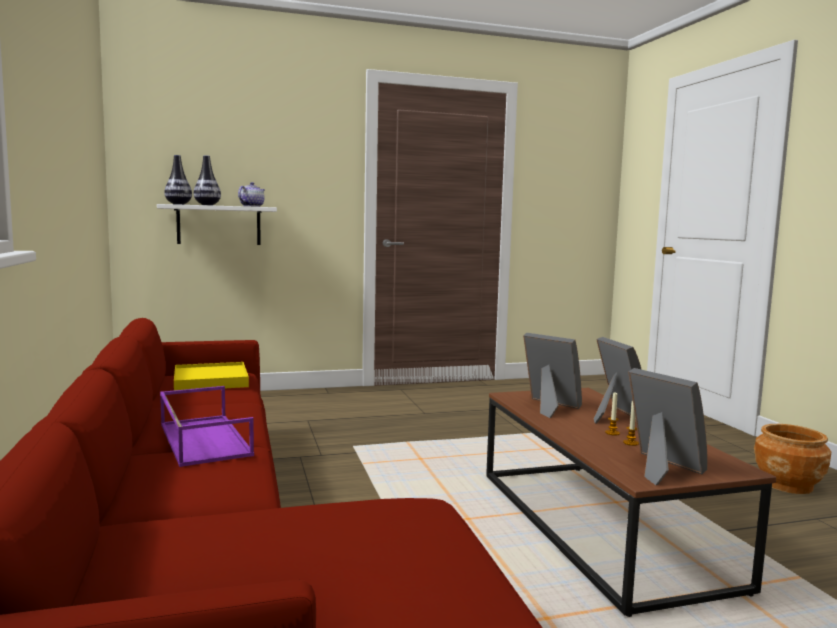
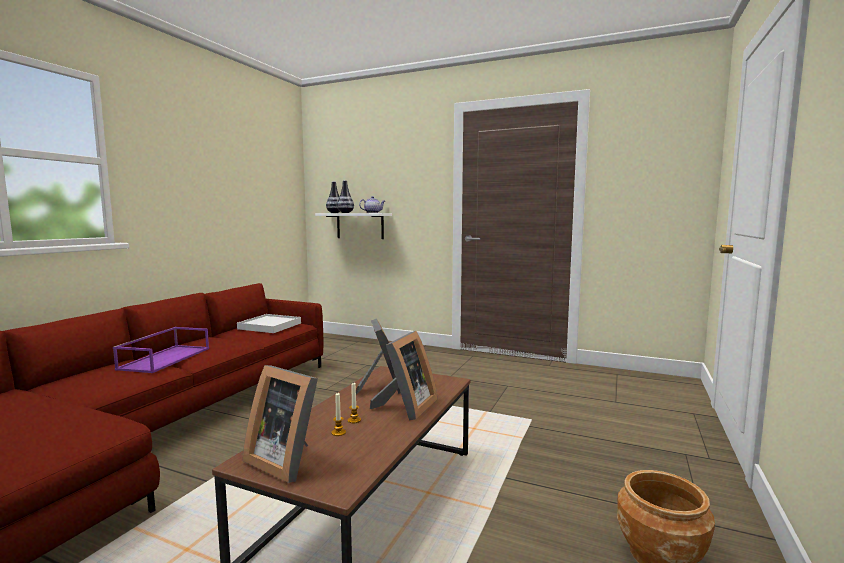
camera: 40 degrees right, 0 degrees up
(210, 380) = (270, 326): yellow tray -> white tray
(660, 468) = (286, 460): picture frame -> picture frame turned 120 degrees clockwise

